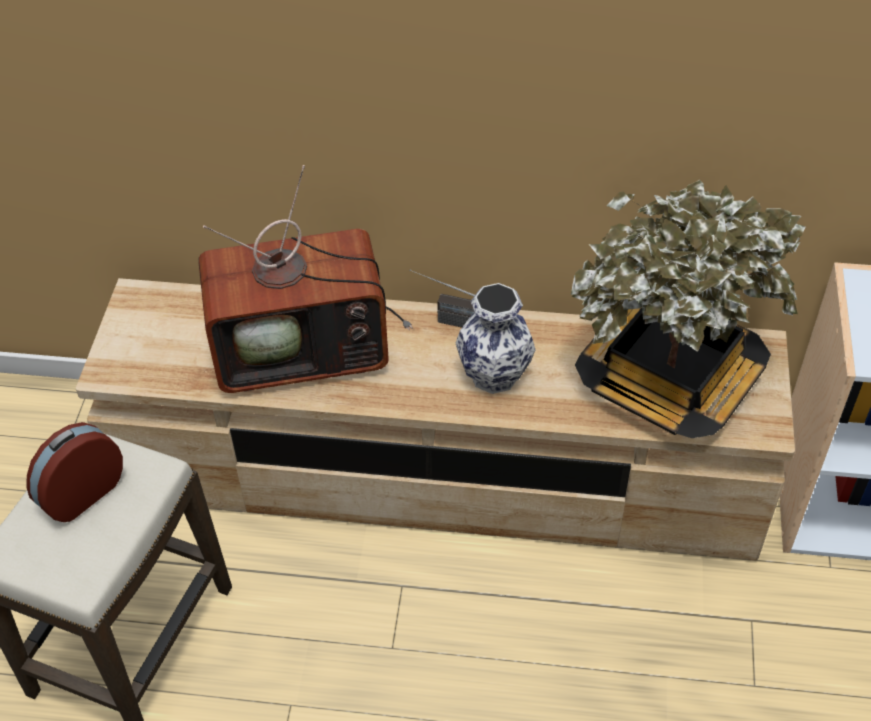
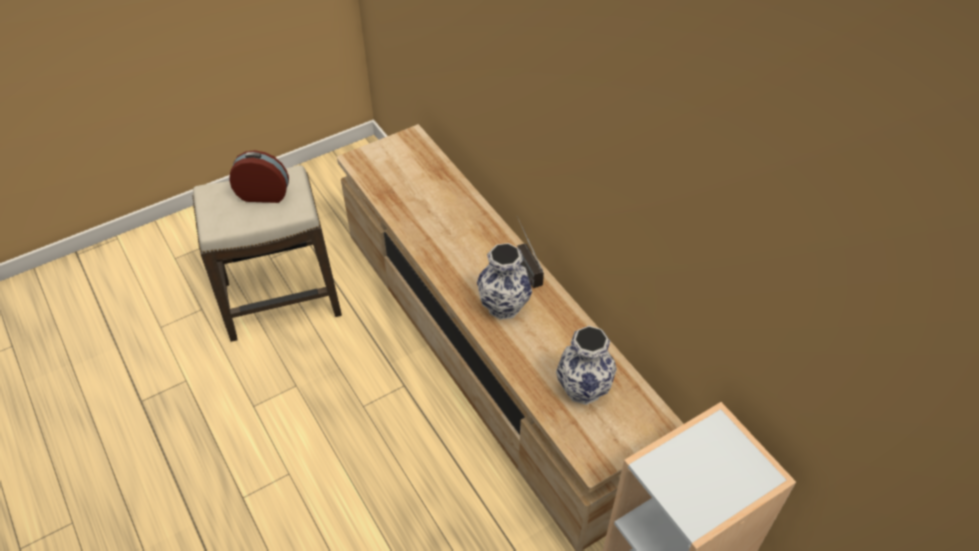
camera: 50 degrees right, 0 degrees up
(306, 348) = (444, 219): television -> none
(668, 377) = (584, 388): potted plant -> vase

